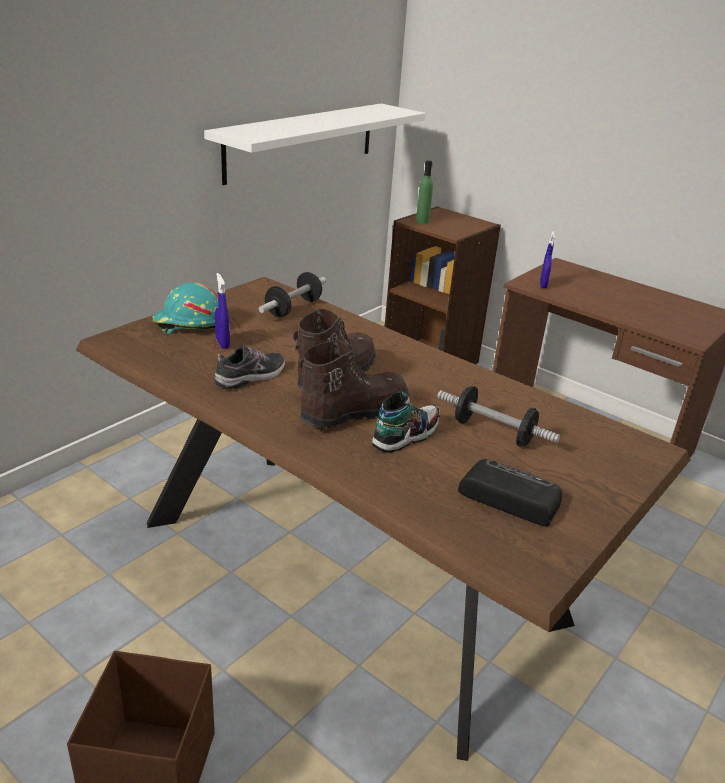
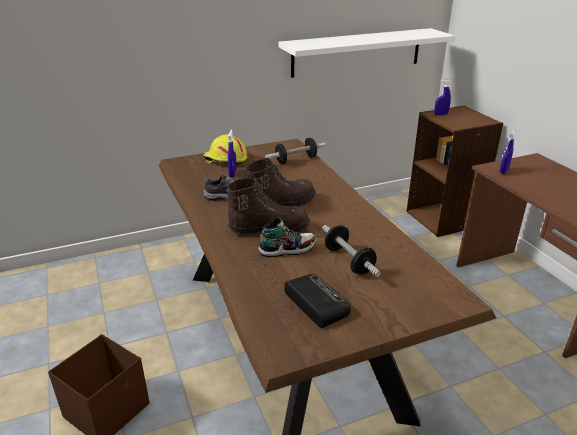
camera: 30 degrees right, 0 degrees up
(189, 324) = (225, 160): turquoise hard hat -> yellow hard hat
(422, 221) = (441, 114): green bottle -> blue spray bottle

